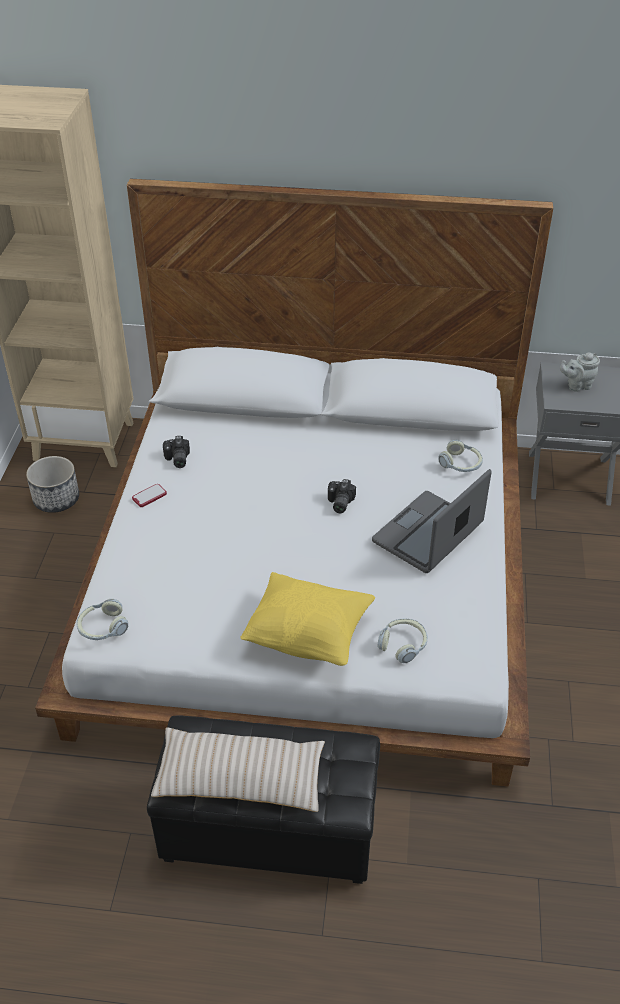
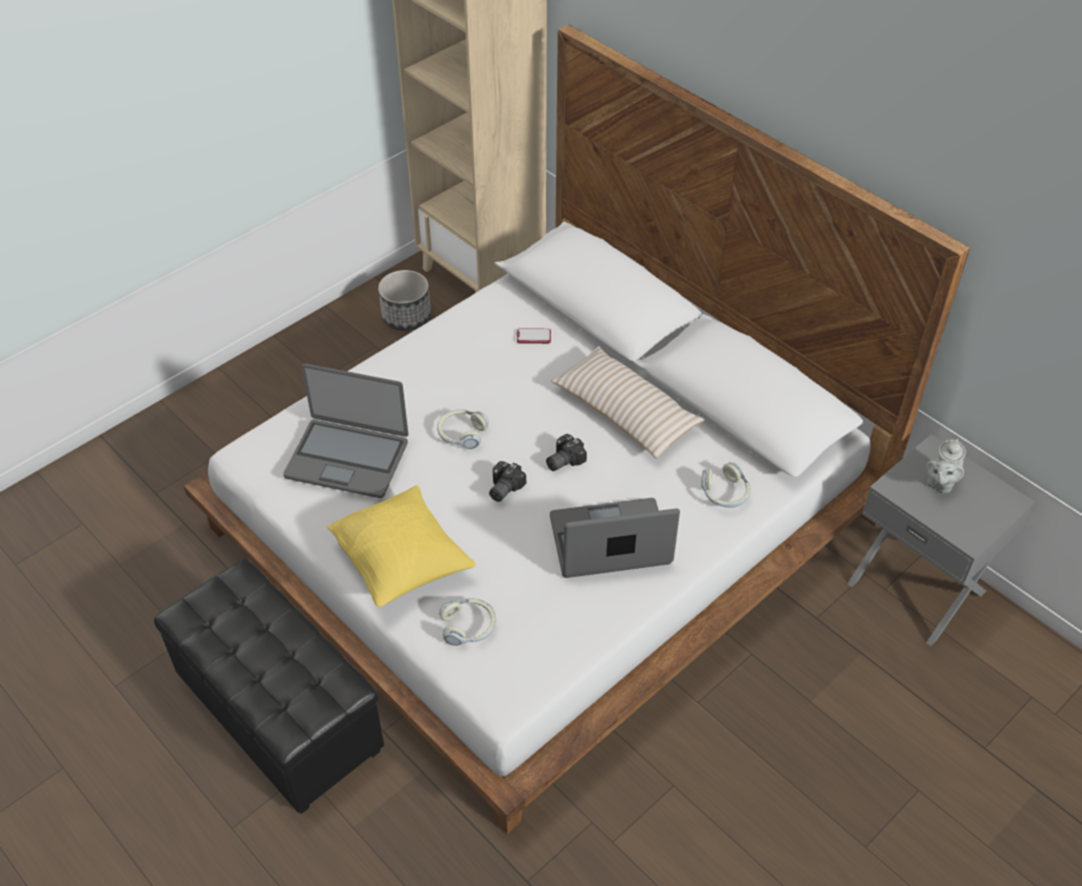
camera: 40 degrees right, 5 degrees up
(102, 627) = (256, 448): headphones -> headphones (461, 434)
(149, 496) = (412, 354): phone -> phone (534, 337)
(176, 459) = (471, 333): camera -> camera (502, 488)
(186, 590) = (348, 458): none -> laptop
(240, 779) = (233, 645): beige pillow -> beige pillow (625, 412)
(577, 385) = (940, 483): grey teapot -> grey teapot turned 90 degrees counterclockwise

